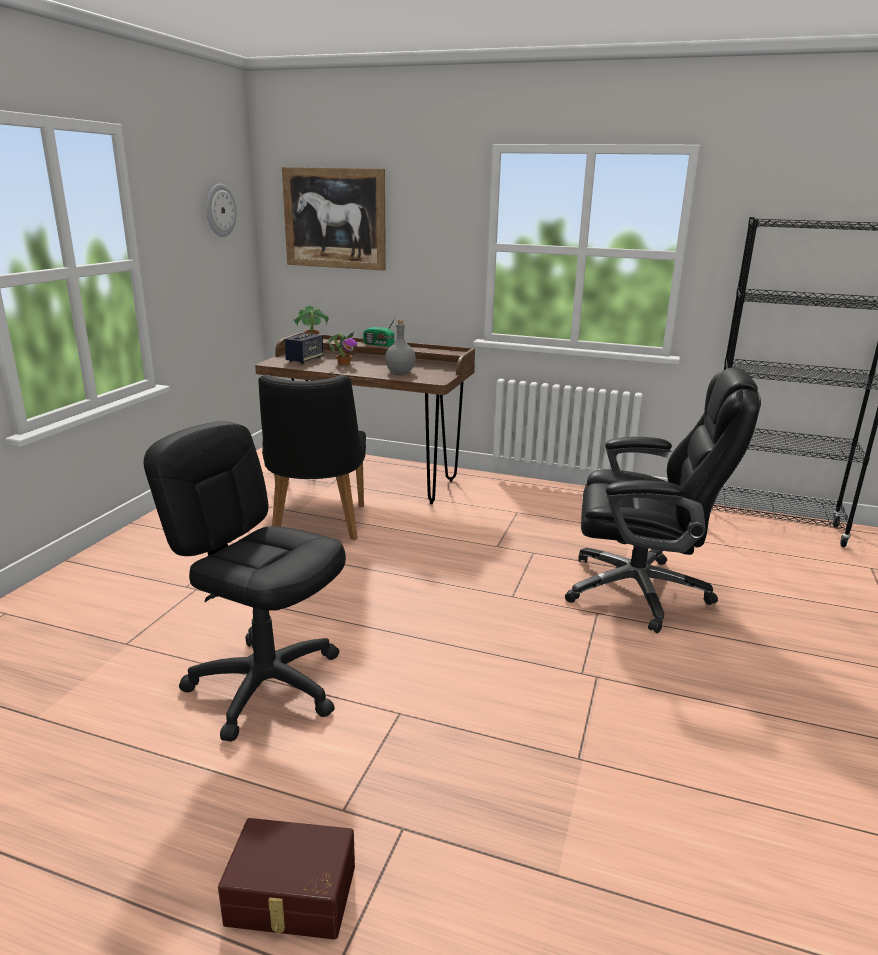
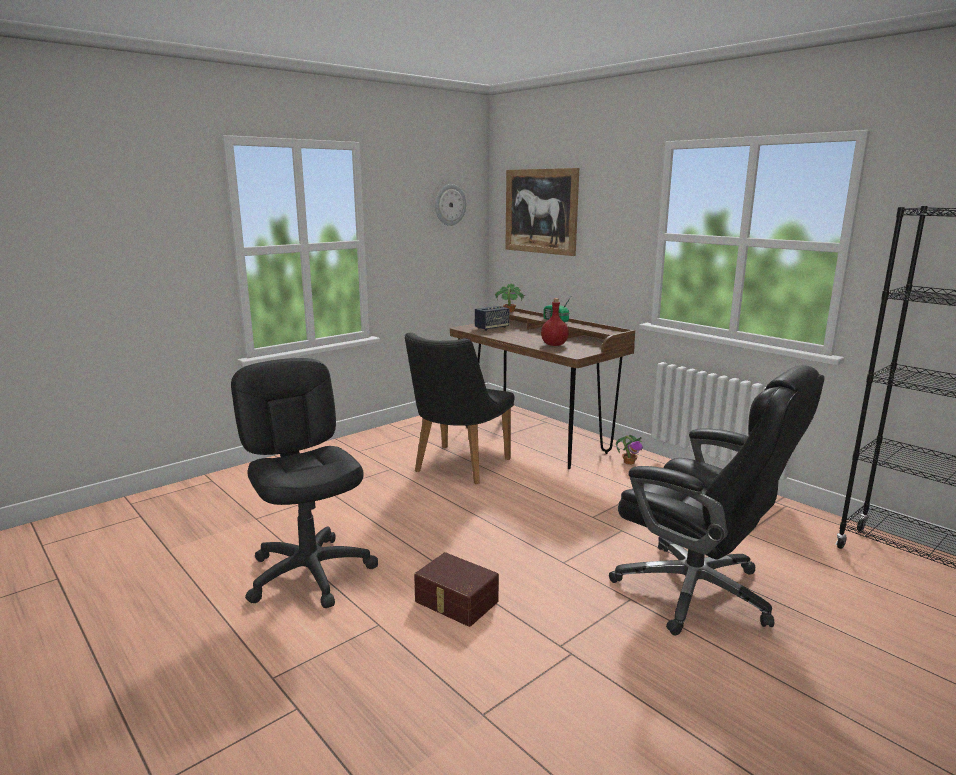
camera: 30 degrees right, 5 degrees down
(291, 897) = (185, 721): brown storage box -> brown storage box (455, 602)
(344, 363) = (518, 333): potted plant -> potted plant (629, 462)
(400, 372) = (554, 345): grey bottle -> red bottle

